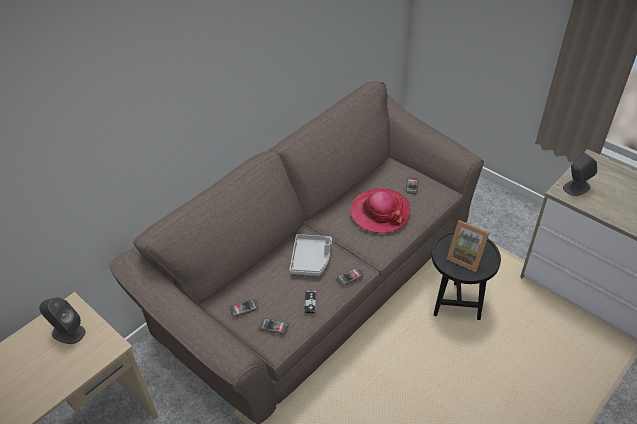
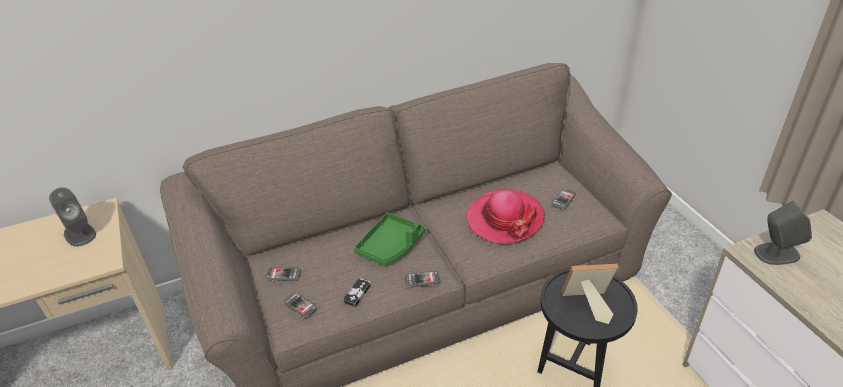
camera: 25 degrees right, 5 degrees down
(311, 259) = (391, 246): grey tray -> green tray
(466, 257) = (586, 305): picture frame -> picture frame turned 120 degrees clockwise

